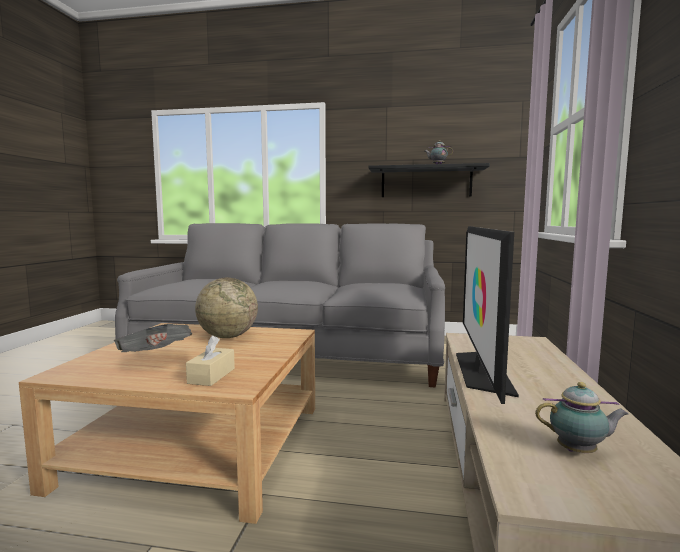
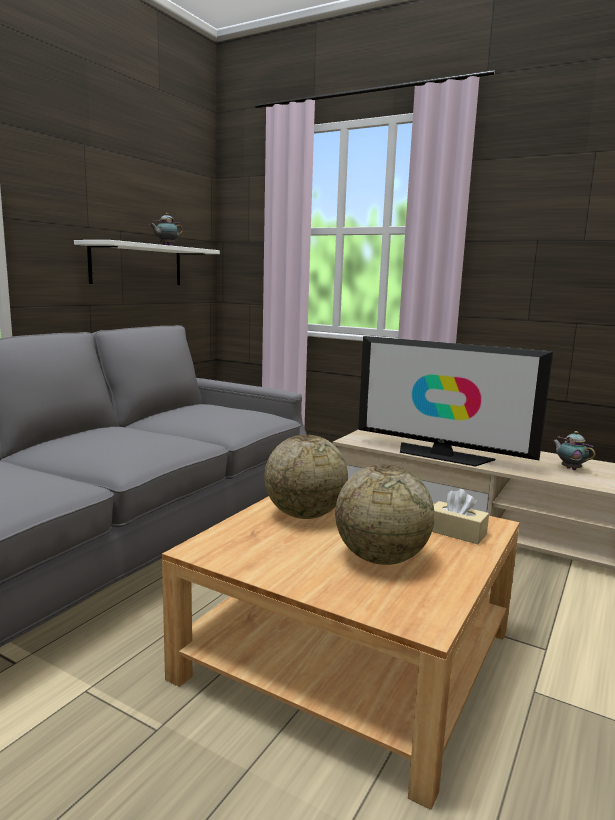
camera: 70 degrees left, 5 degrees up
(155, 358) = (381, 558): newspaper -> globe
(426, 182) = (137, 265): black shelf -> white shelf
(579, 452) = (569, 468): teapot -> teapot turned 60 degrees counterclockwise

